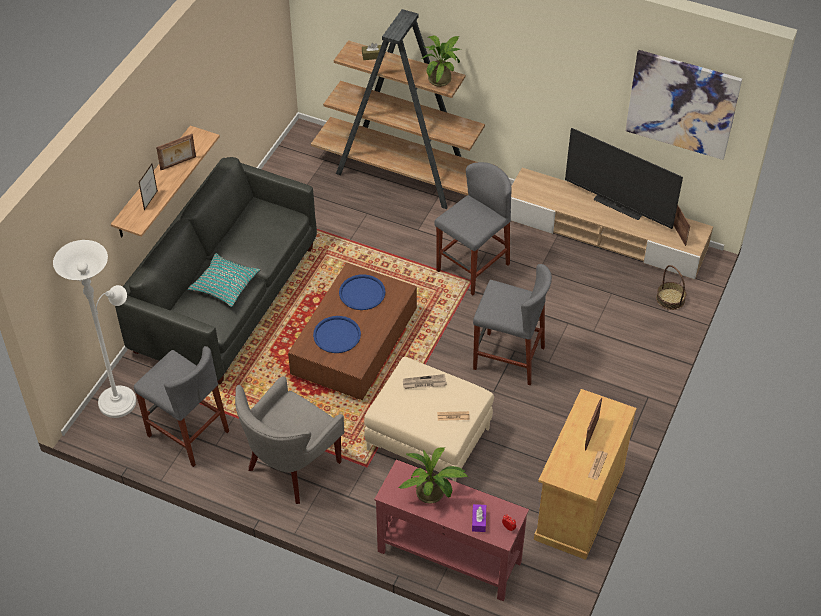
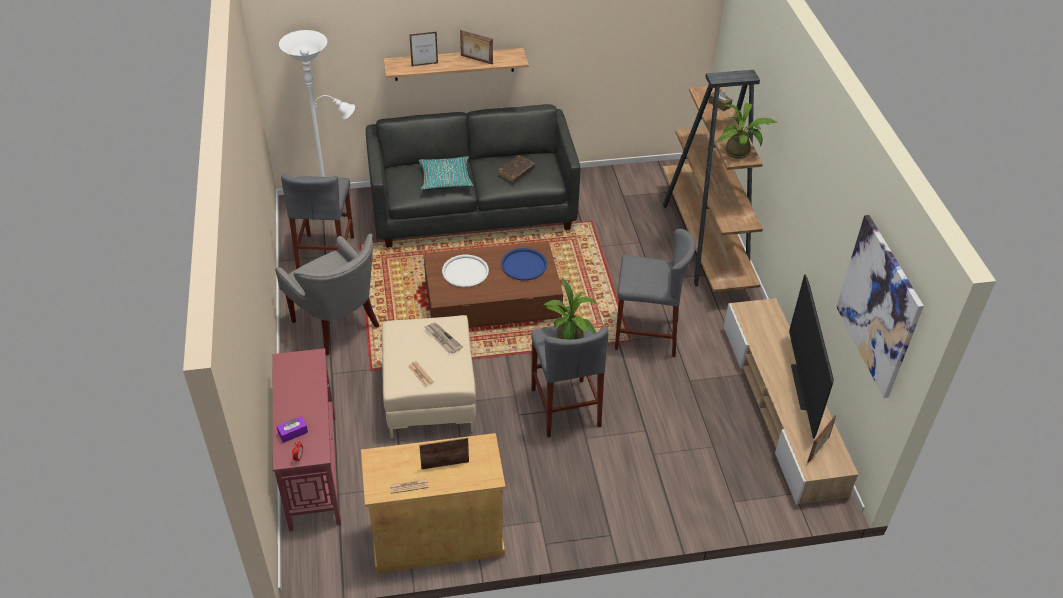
camera: 55 degrees right, 5 degrees down
(260, 233) = (516, 172): none -> brown book
(291, 467) = (337, 325): grey armchair -> grey armchair turned 135 degrees counterclockwise
(337, 335) = (465, 271): blue tray -> white tray
(433, 494) = (302, 389): potted plant -> potted plant (570, 339)
(670, 299) = (752, 497): basket -> none

